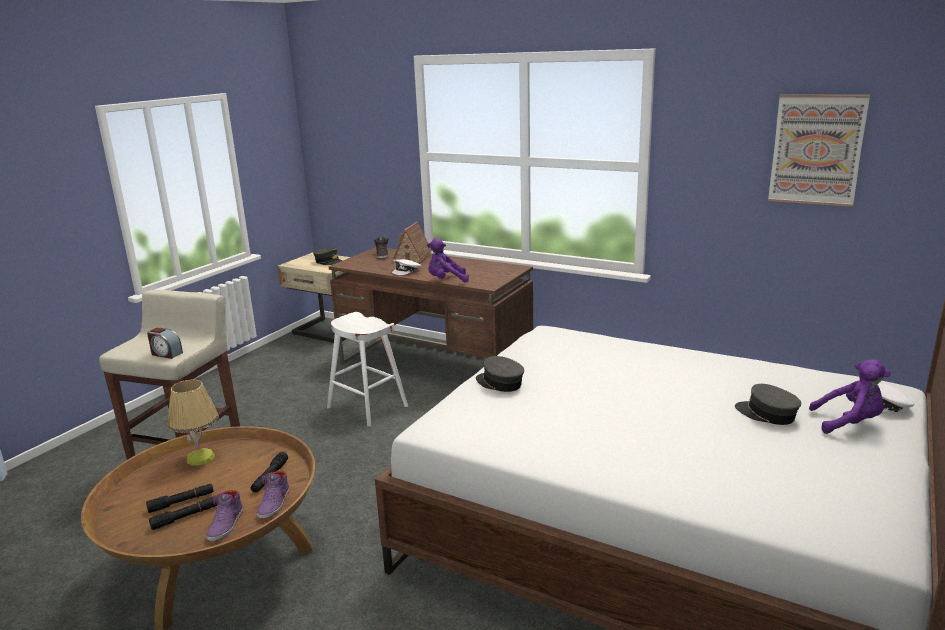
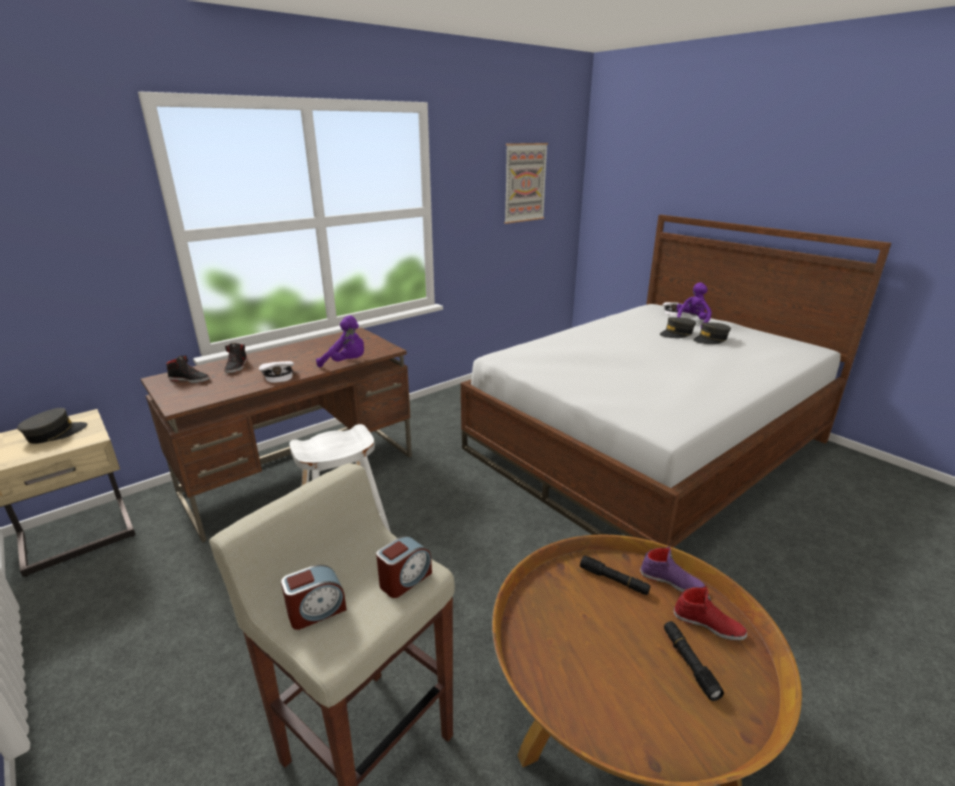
camera: 70 degrees left, 5 degrees up
(143, 342) = (316, 611): none -> alarm clock
(181, 502) = (653, 667): black flashlight -> none
(200, 458) = (543, 645): table lamp -> none
(226, 525) = (708, 624): purple shoe -> red shoe
(412, 258) = (237, 366): toy house -> black shoe
(446, 281) = (346, 363): purple plush toy -> purple plush toy turned 90 degrees counterclockwise
(499, 383) = (595, 390): grey cap -> grey cap (711, 339)

